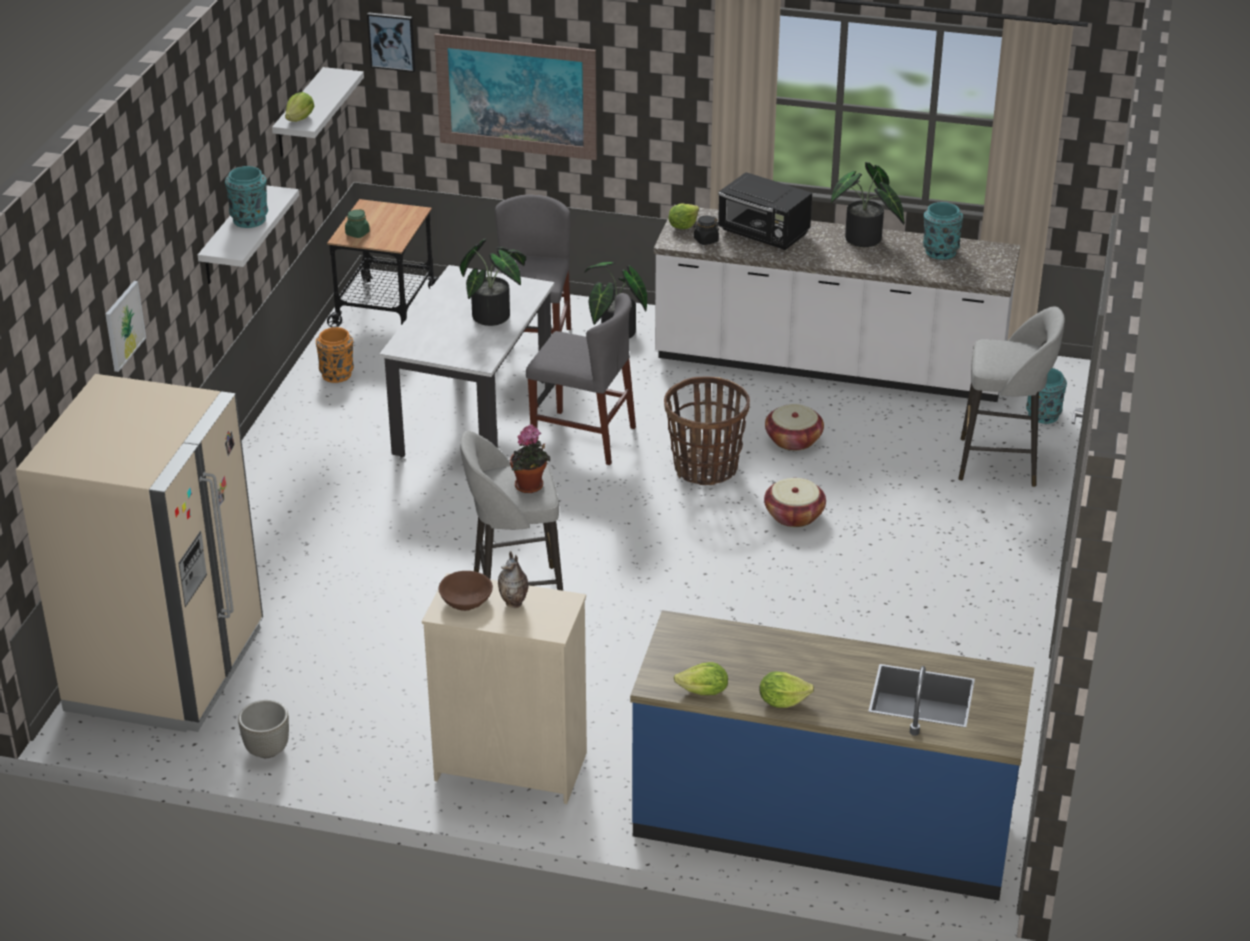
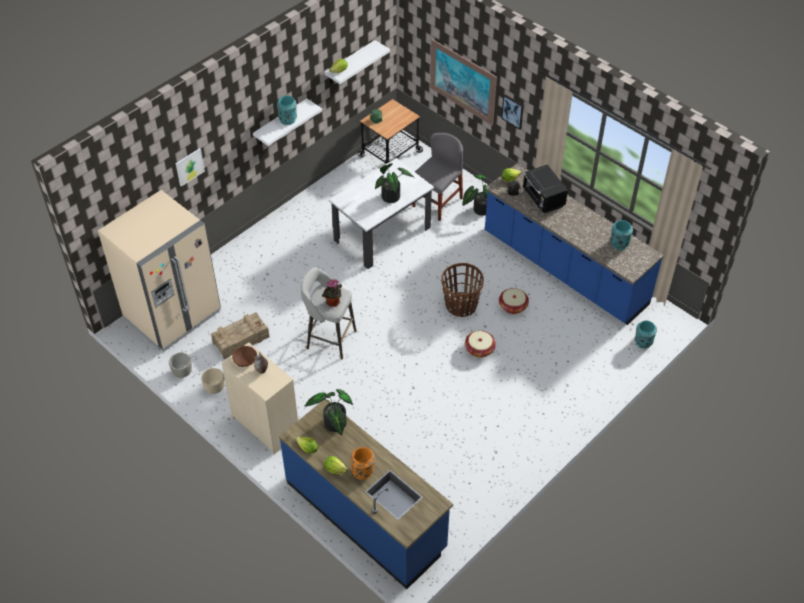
camera: 30 degrees right, 15 degrees up
(337, 374) = (343, 185): orange vase -> orange vase (363, 471)
(341, 657) = (240, 340): none -> crate
(356, 749) = (214, 388): none -> beige planter
(392, 41) = (415, 34): picture -> picture (513, 111)
(583, 437) = (421, 265): grey chair -> none
(829, 366) = (564, 269): white counter -> blue counter
(864, 241) = (588, 222): potted plant -> potted plant (334, 425)
(1001, 463) = (599, 361): grey stool -> none

